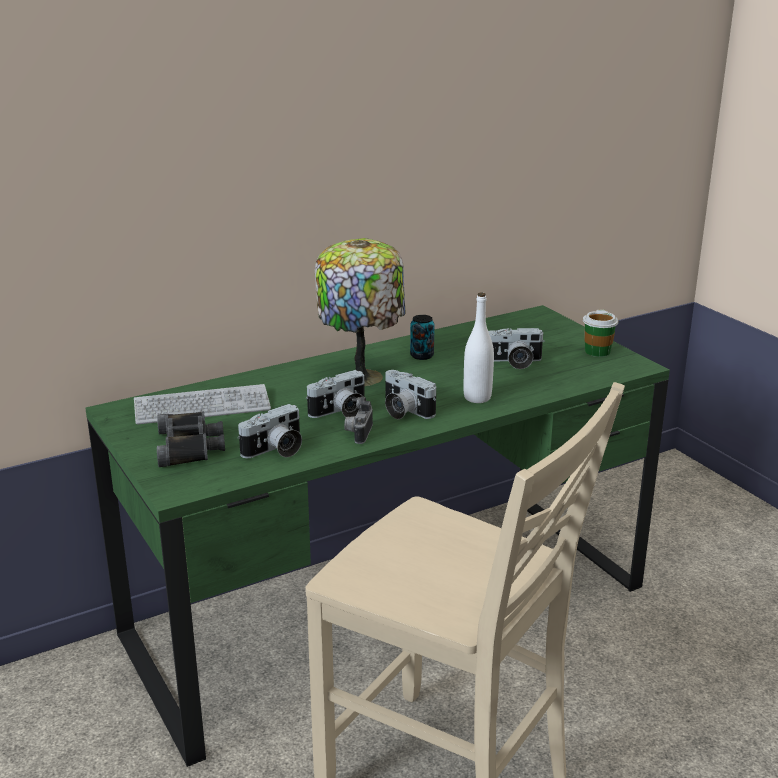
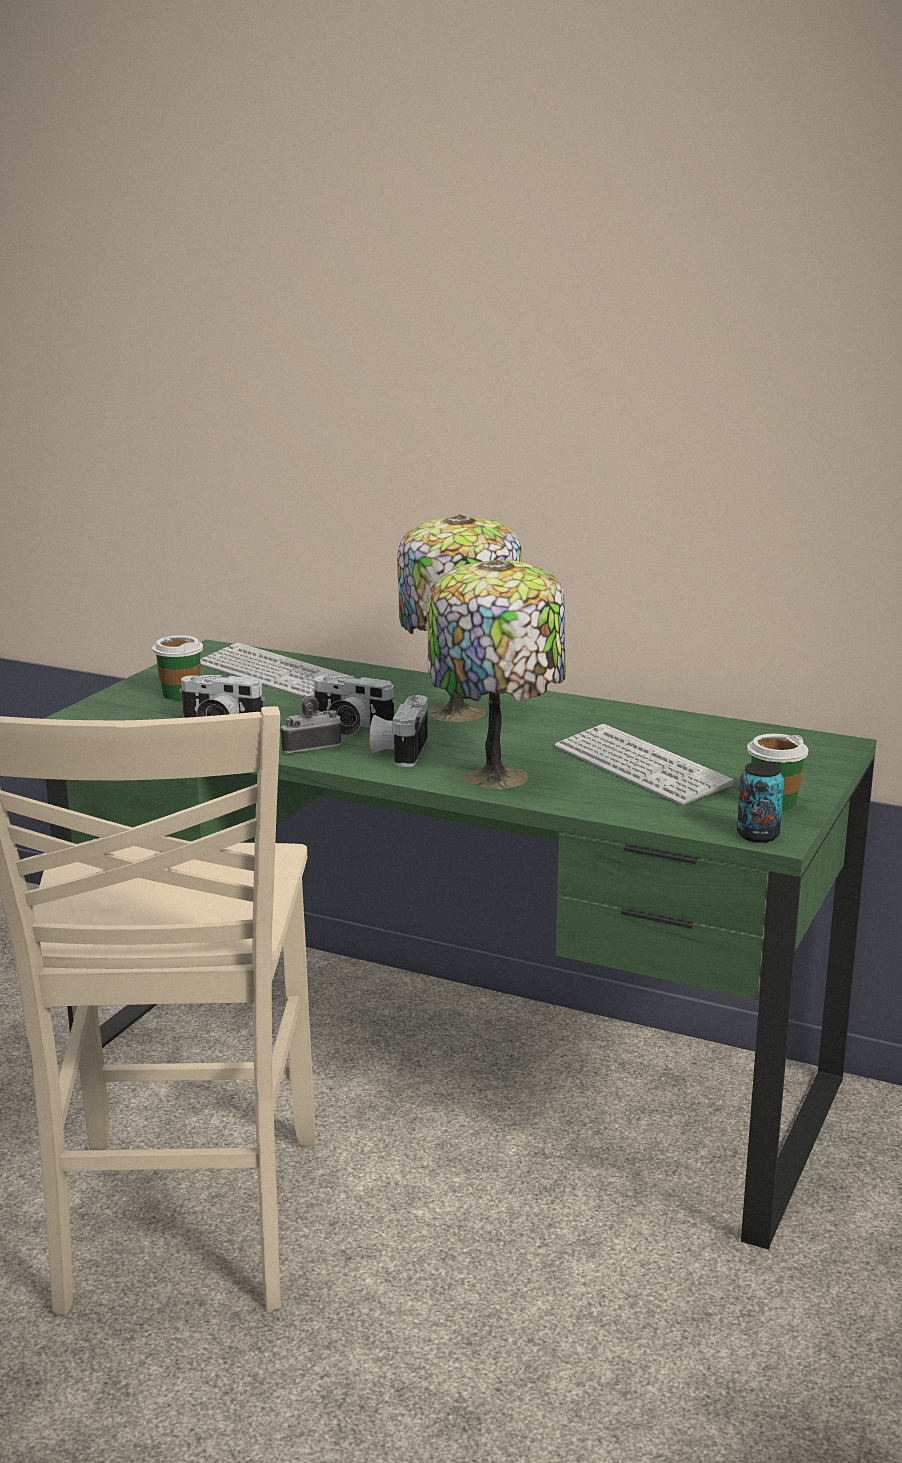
camera: 55 degrees right, 5 degrees down
(190, 446) = (180, 694): black binoculars -> cup
(422, 356) = (569, 721): can -> can (758, 835)
(477, 397) = (497, 774): white bottle -> table lamp
(513, 362) = (641, 767): camera -> keyboard

